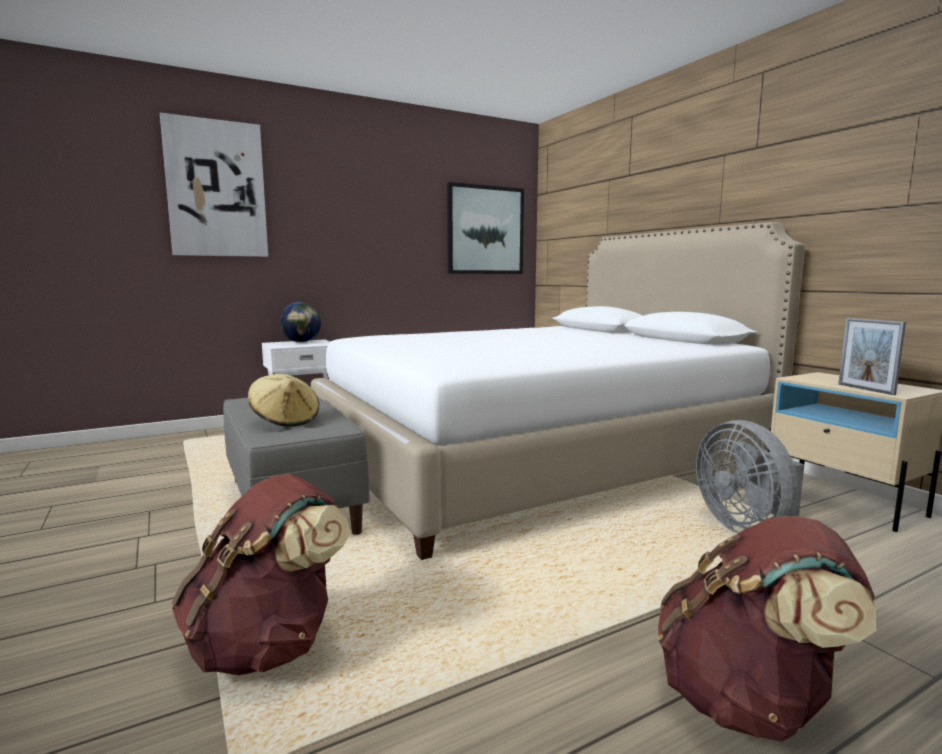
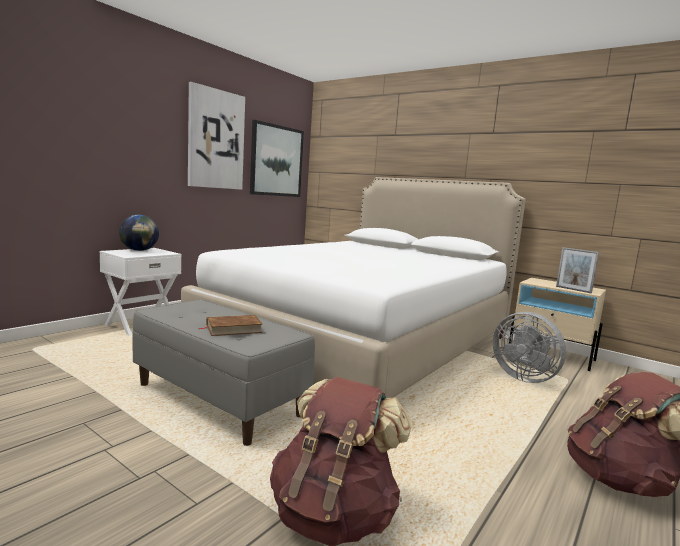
camera: 25 degrees left, 0 degrees up
(216, 189) = (61, 102): picture -> picture (216, 139)
(285, 421) = (233, 329): beige hat -> brown book

